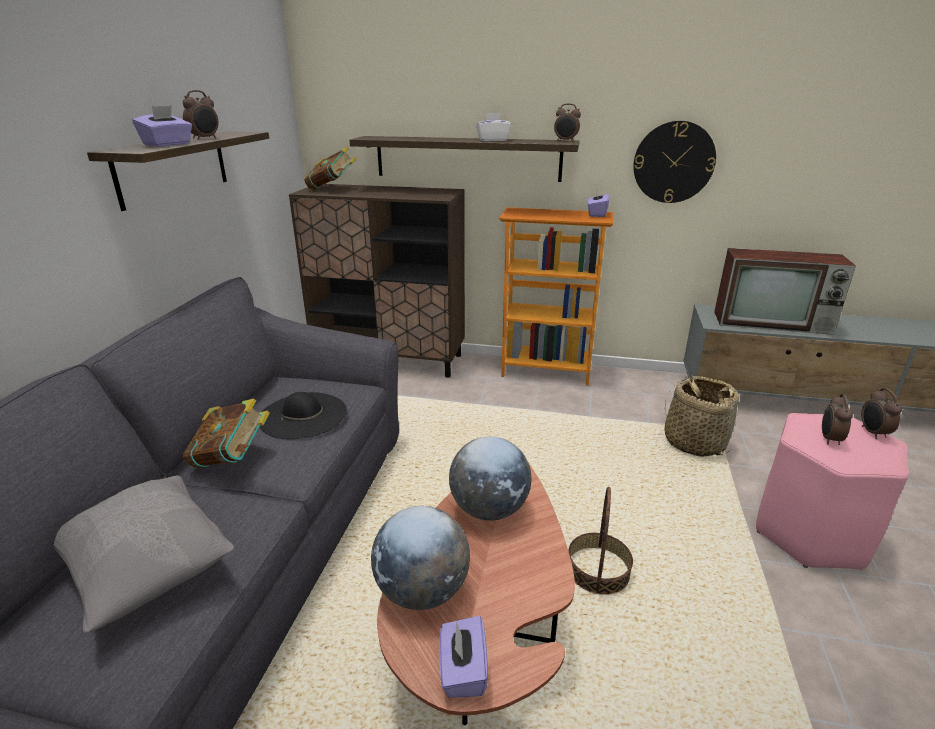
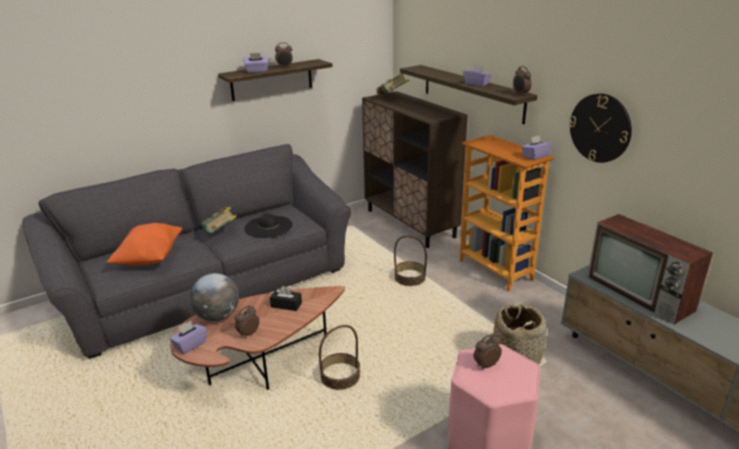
camera: 45 degrees right, 0 degrees up
(149, 570) = (149, 258): grey pillow -> orange pillow
(483, 416) = (410, 278): none -> basket
(489, 509) = (286, 305): globe -> black tissue box
(492, 140) = (476, 84): white tissue box -> purple tissue box
(872, 433) = (524, 379): alarm clock -> alarm clock (248, 334)

